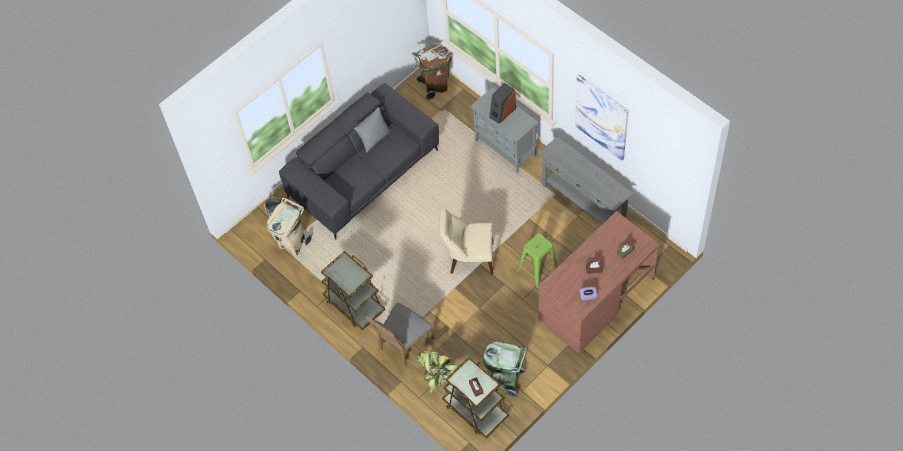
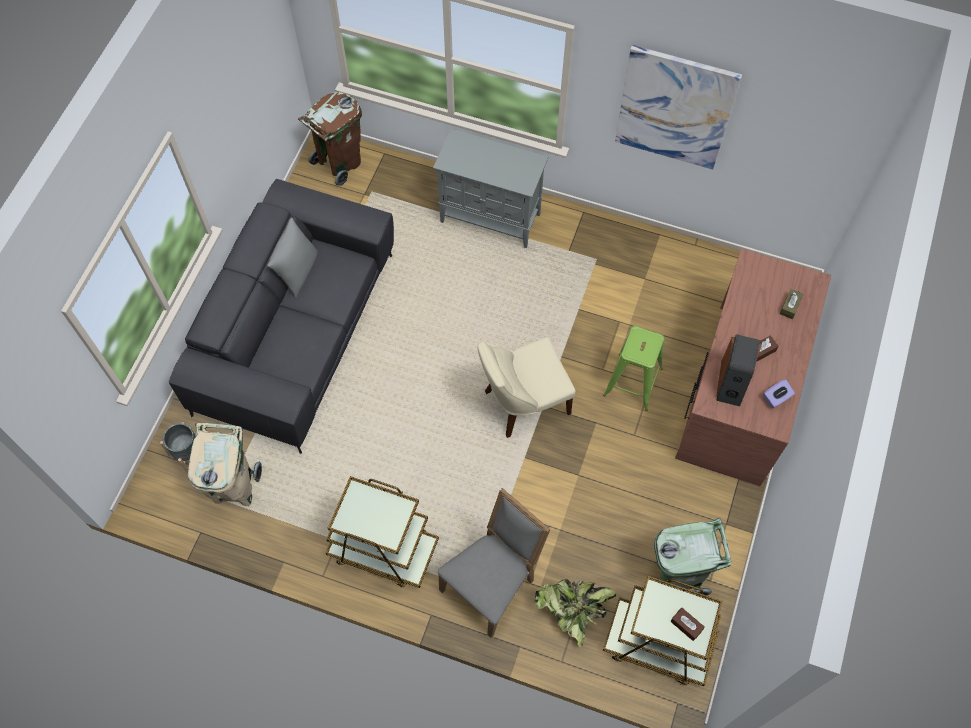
camera: 30 degrees left, 5 degrees up
(403, 345) = (492, 583): grey chair -> grey chair turned 150 degrees counterclockwise
(502, 112) = (486, 160): speaker -> speaker (732, 382)
(583, 204) = (644, 258): grey console table -> none

